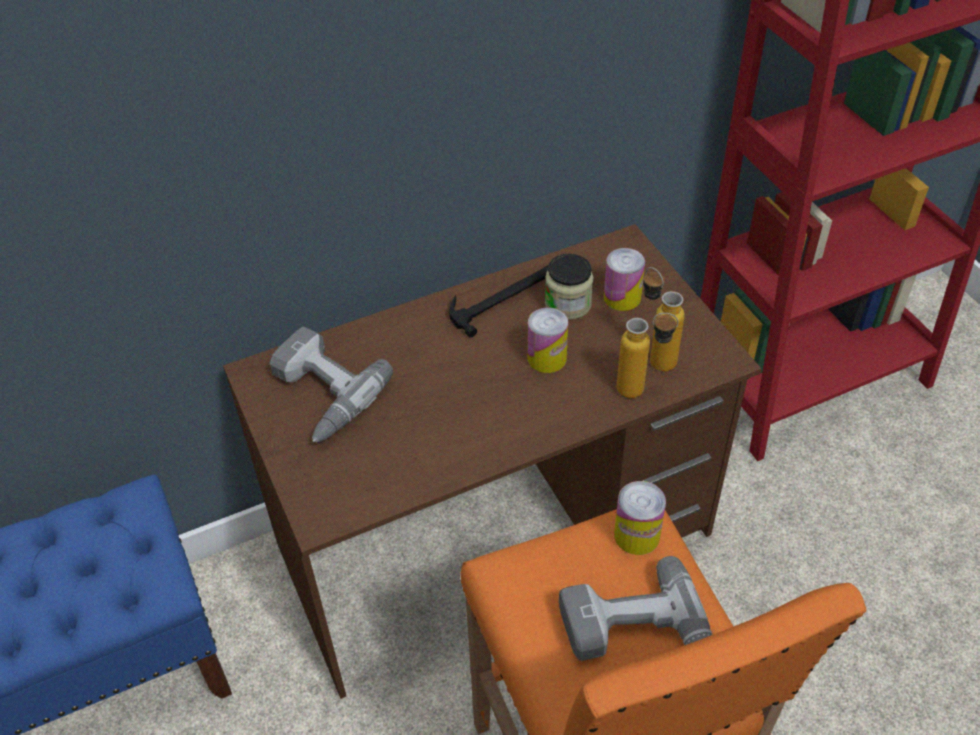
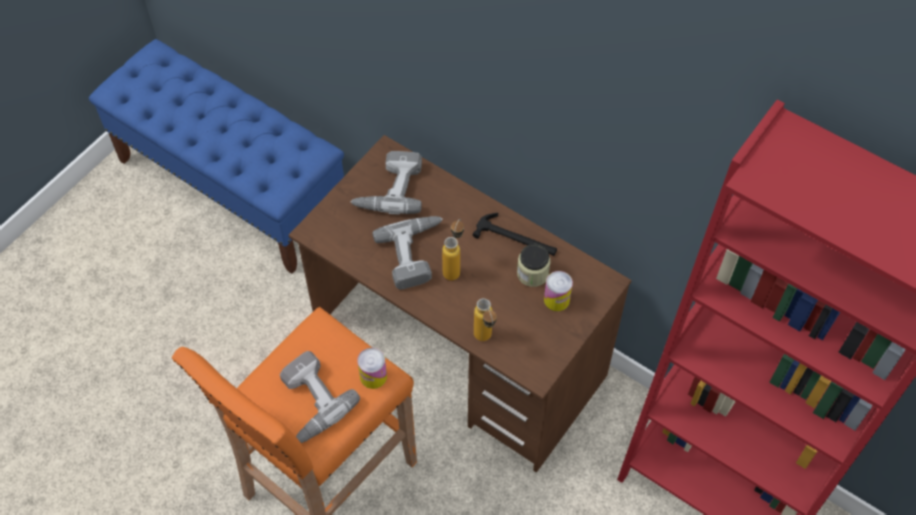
camera: 60 degrees right, 10 degrees up
(454, 408) = (416, 254): none -> power drill
(547, 358) = (481, 282): can -> none
(655, 356) = (517, 336): bottle -> bottle (454, 268)

